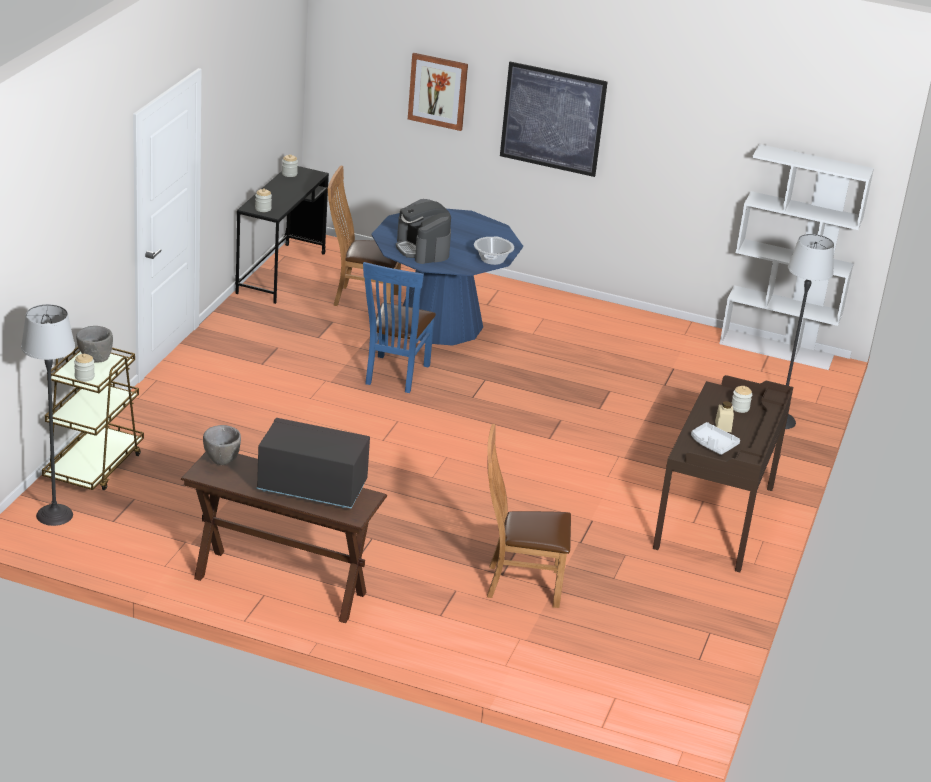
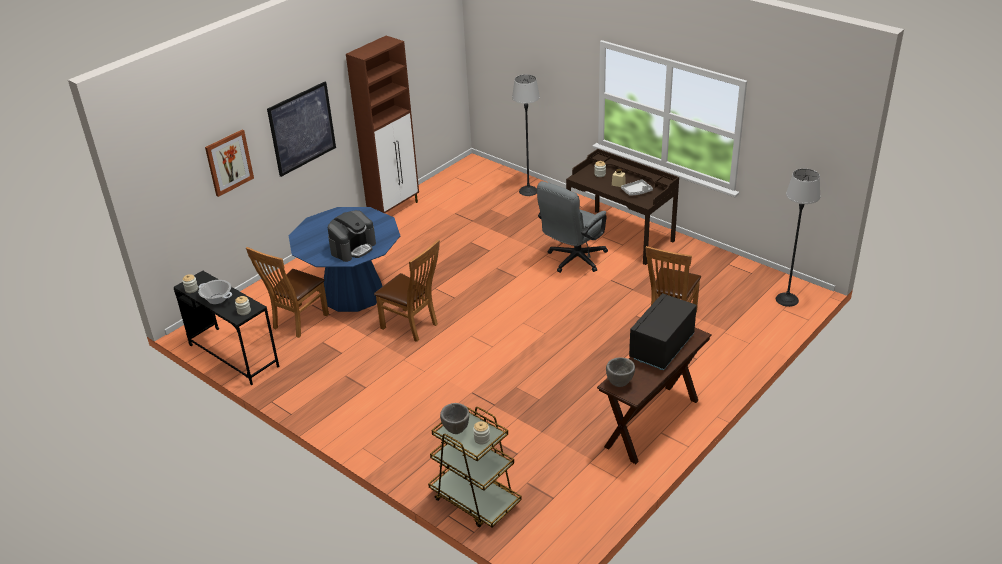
camera: 65 degrees left, 5 degrees up
(55, 515) = (536, 531): floor lamp -> floor lamp (787, 299)
(394, 376) = (412, 326): blue chair -> brown chair
(423, 249) = (353, 248): coffee machine -> coffee machine turned 45 degrees counterclockwise
(492, 260) = (383, 222): cooking pot -> cooking pot (217, 299)
(620, 481) = (573, 260): none -> grey office chair
(649, 321) = (394, 209): none -> brown cabinet
(777, 349) = (451, 173): white bookcase -> none

